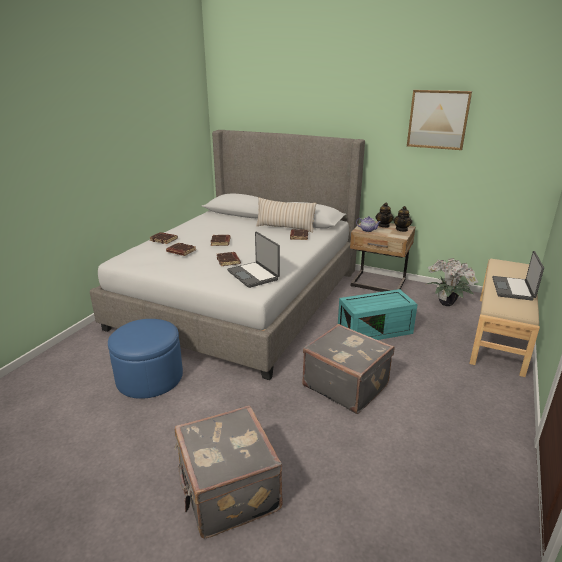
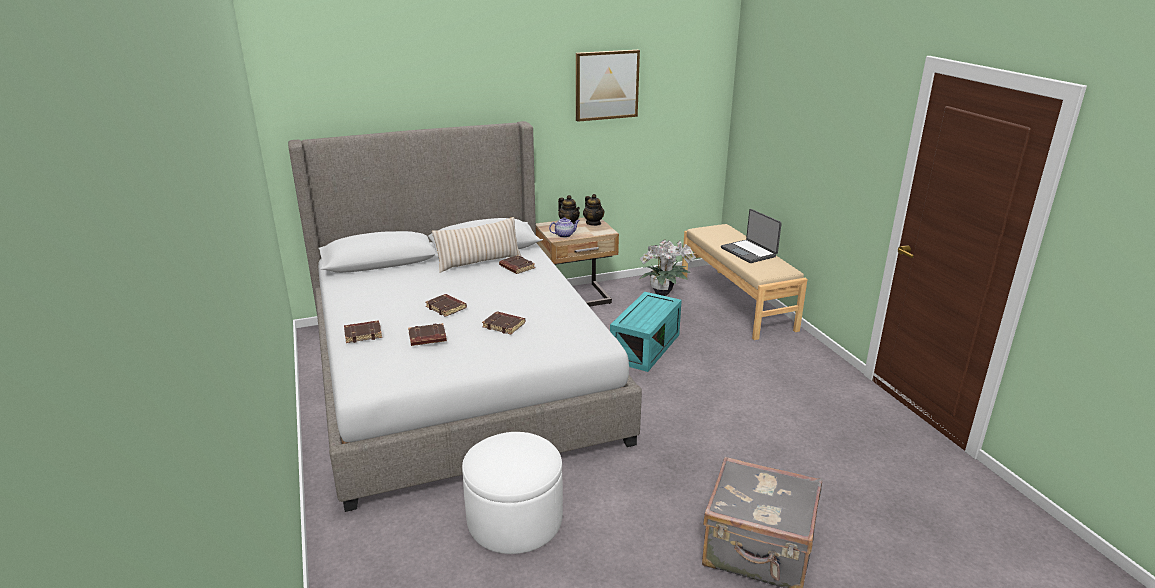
camera: 45 degrees left, 0 degrees up
(150, 377) = (515, 519): blue ottoman -> white ottoman
(254, 275) = (565, 328): laptop -> none
(346, 385) = (700, 410): grey suitcase -> none

